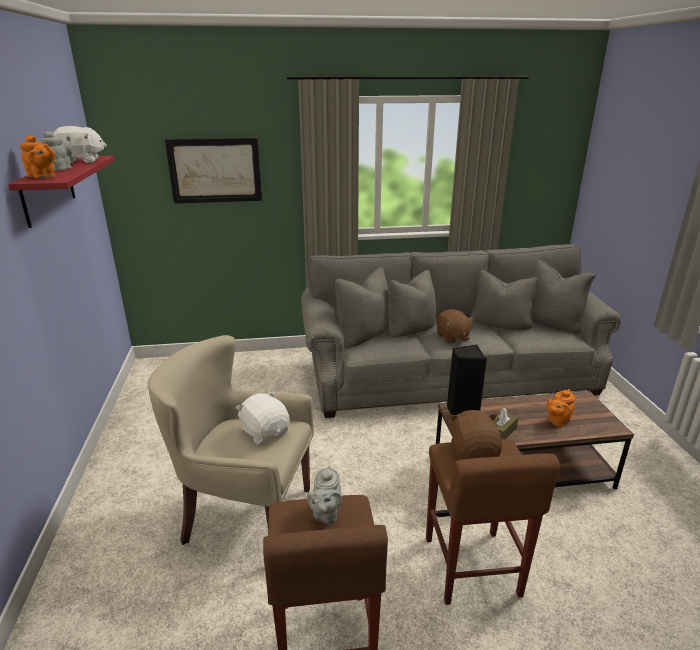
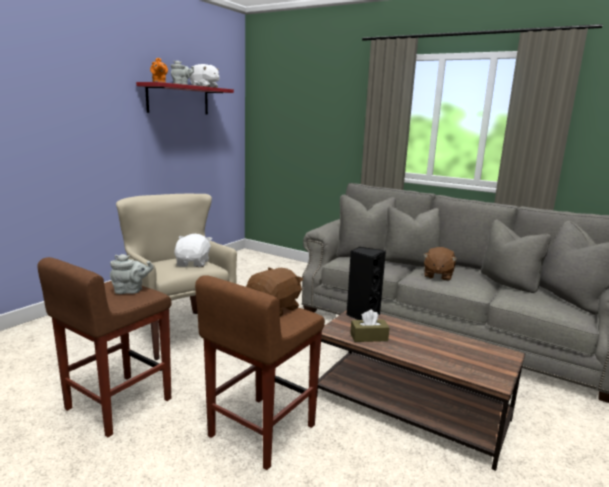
camera: 40 degrees right, 10 degrees down
(215, 170) = (311, 113): picture -> none
(325, 514) = (131, 291): grey teapot -> grey teapot turned 150 degrees counterclockwise
(557, 421) = (438, 353): orange teapot -> none

